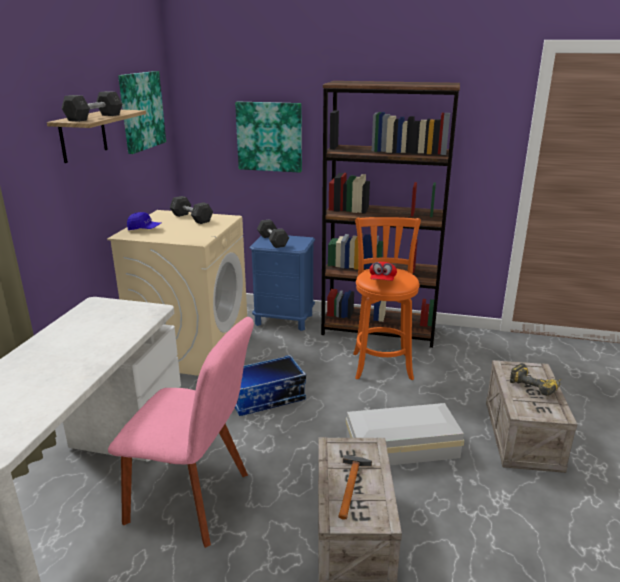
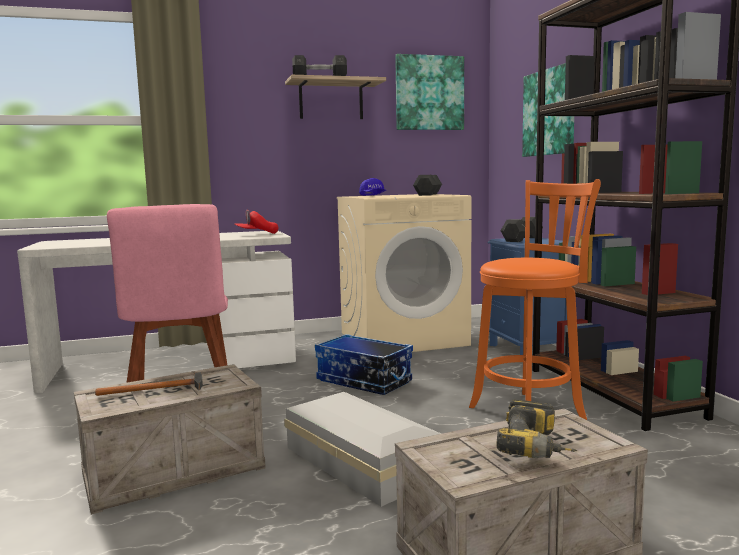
camera: 60 degrees right, 15 degrees down
(382, 281) = (504, 261): red cap -> red cap (257, 234)

